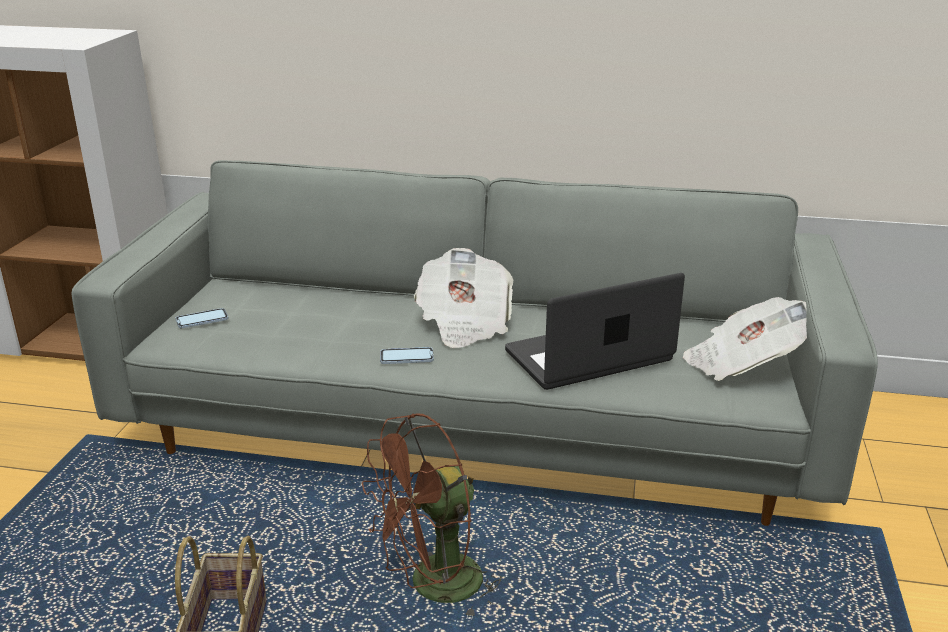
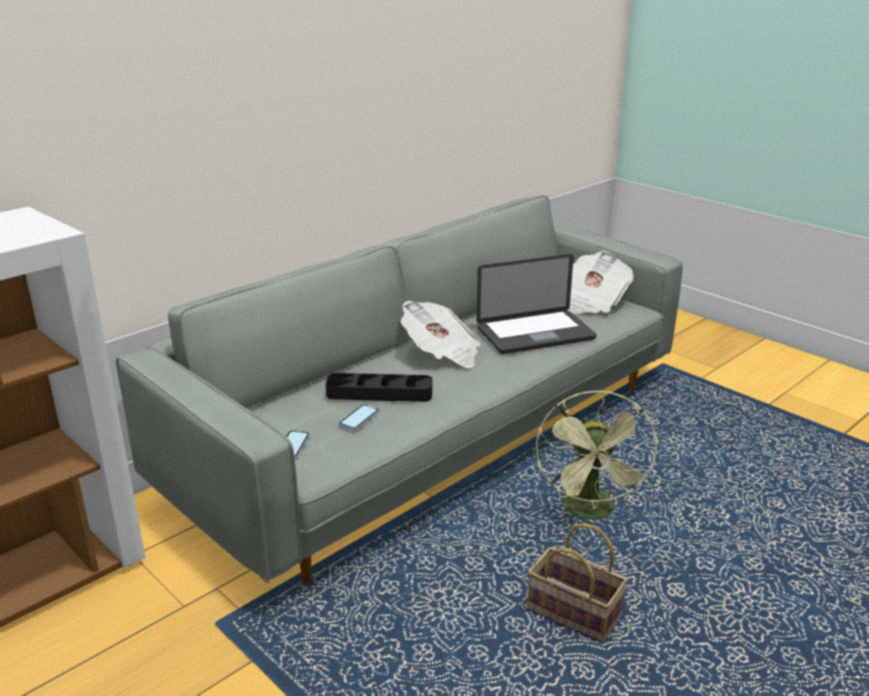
camera: 55 degrees left, 0 degrees up
(339, 322) = (379, 393): none -> black tray
(406, 357) = (466, 386): phone -> phone (359, 419)
(433, 588) = (591, 513): brown fan -> green fan
(589, 356) = (535, 334): laptop -> laptop turned 120 degrees counterclockwise

